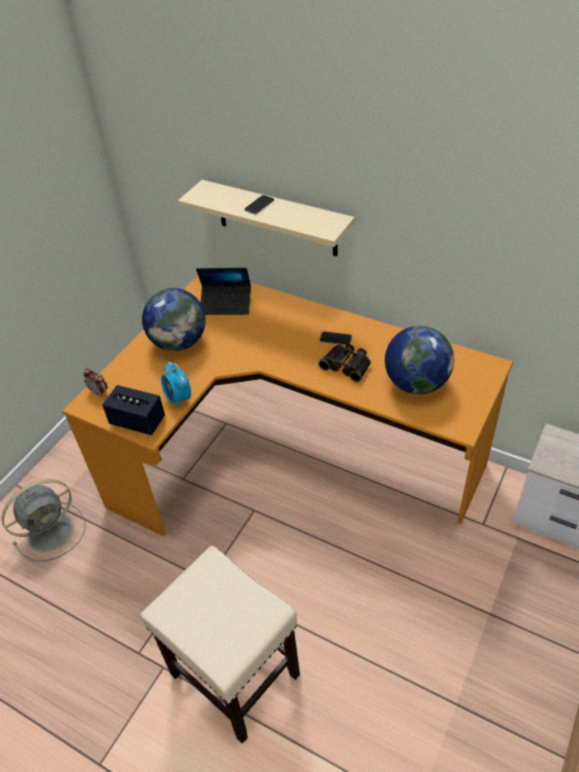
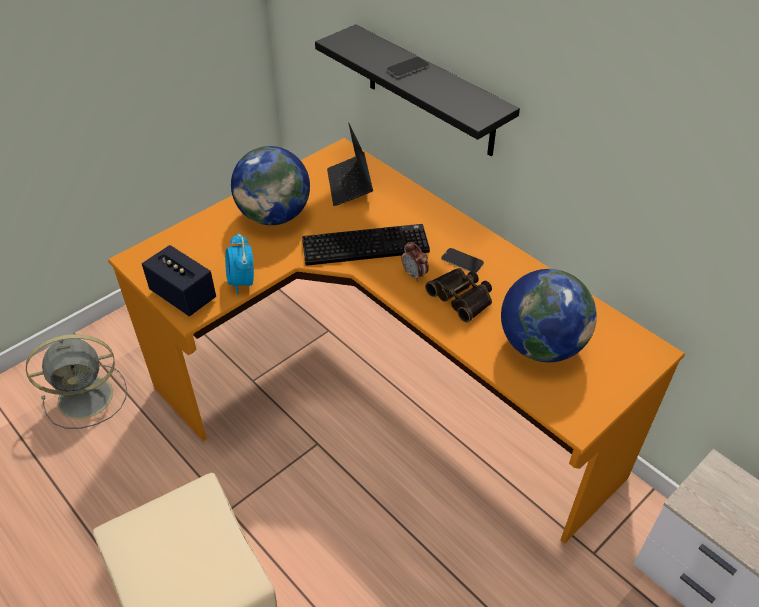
camera: 15 degrees right, 0 degrees up
(99, 392) = (158, 249): alarm clock -> alarm clock (414, 275)
(226, 304) = (349, 185): laptop -> laptop turned 60 degrees clockwise
(260, 345) = (366, 245): none -> keyboard
(276, 218) = (430, 91): beige shelf -> black shelf

